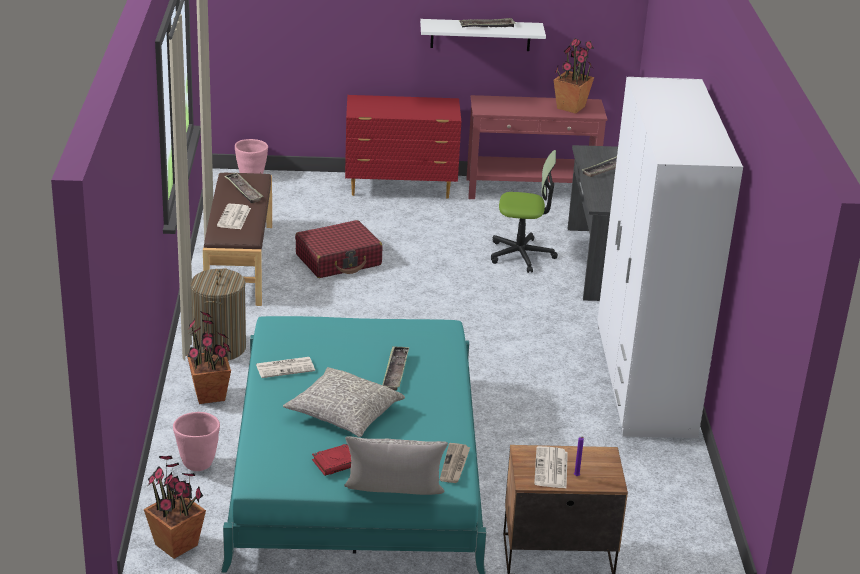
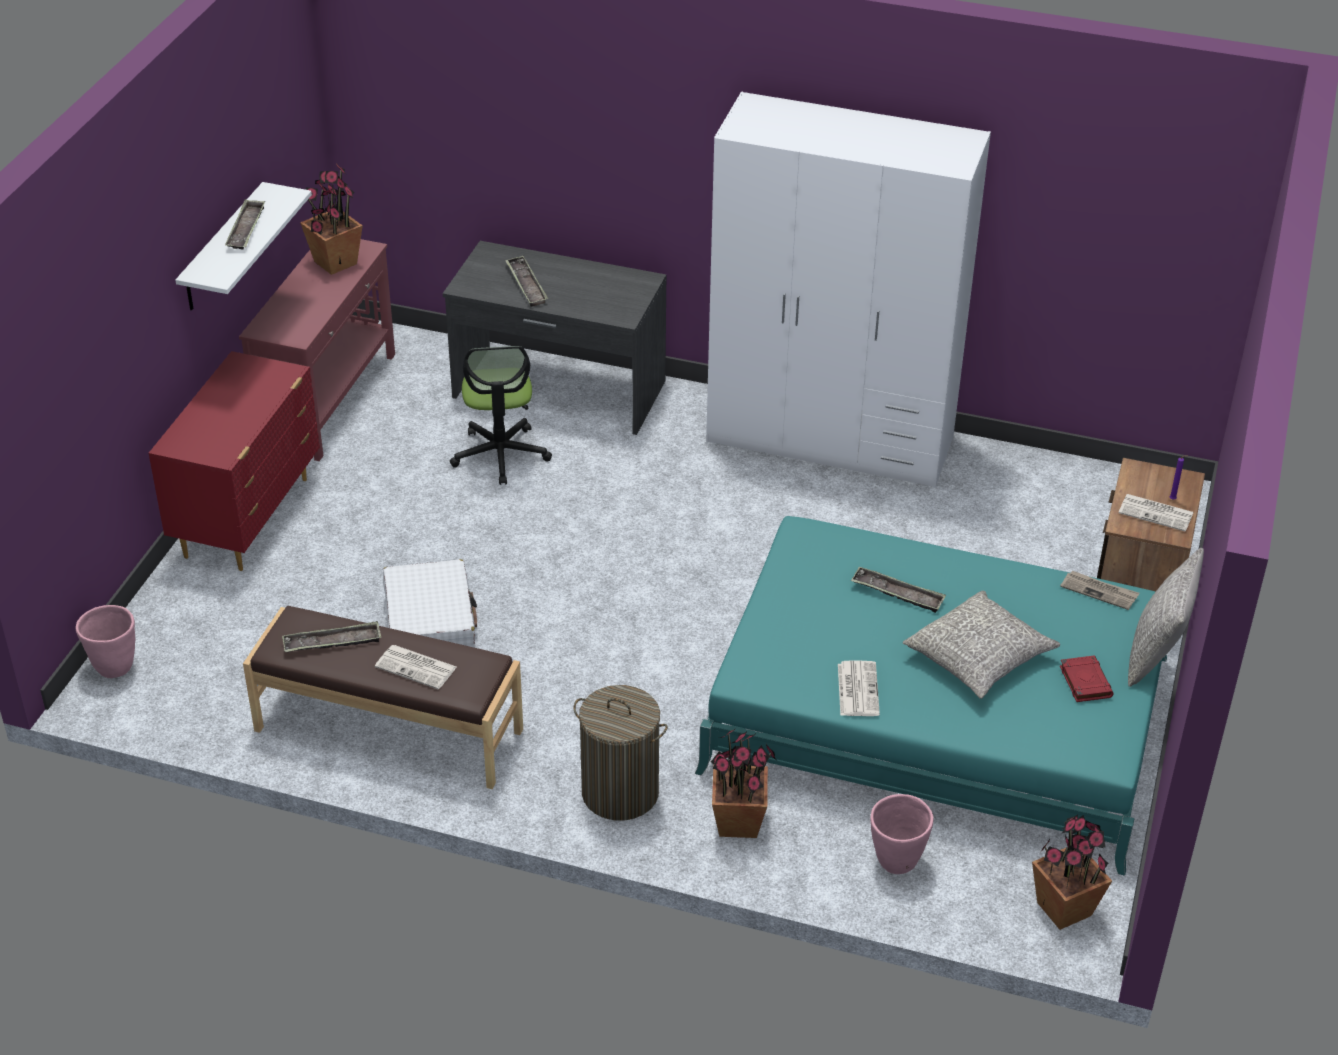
camera: 70 degrees left, 10 degrees up
(338, 260) = (430, 625): red suitcase -> white suitcase
(521, 255) = (500, 454): office chair -> office chair turned 150 degrees clockwise

